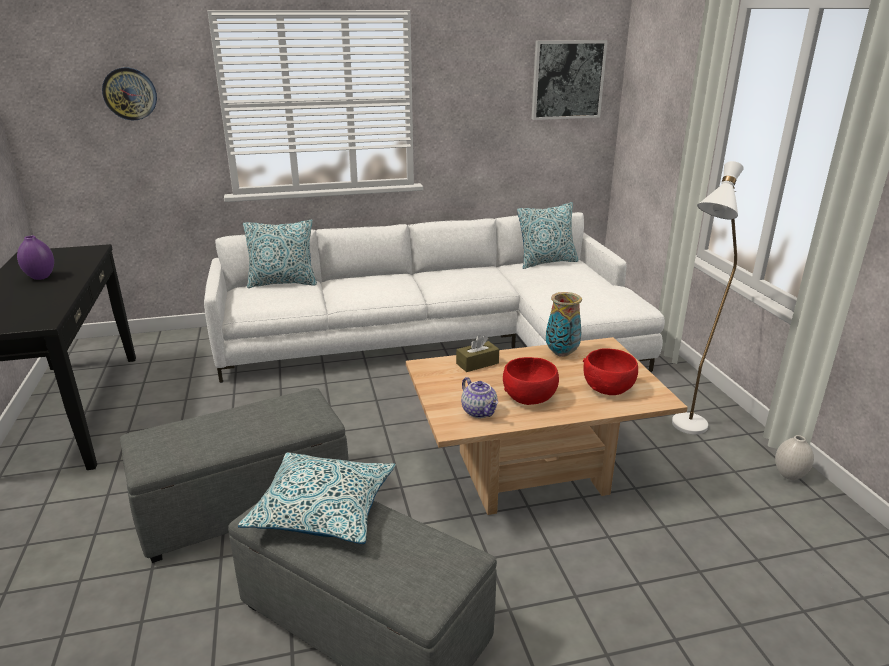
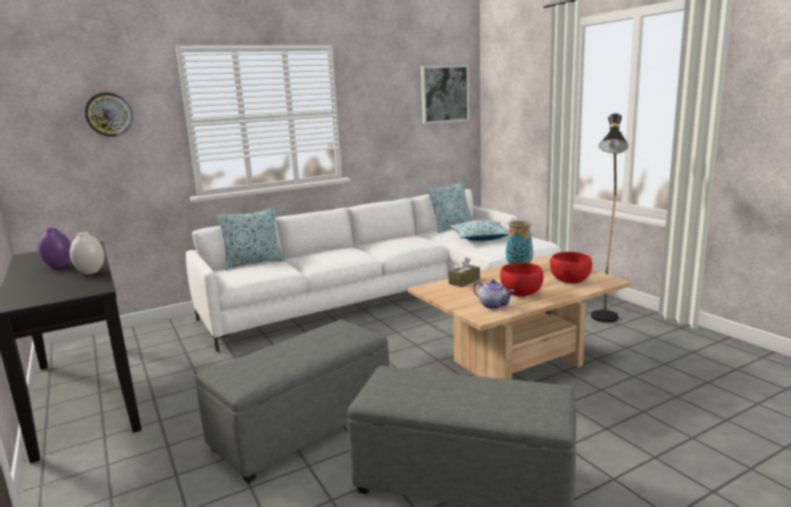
camera: 15 degrees left, 10 degrees down
(323, 509) = (421, 383): pillow -> pillow (480, 238)
(685, 431) = (604, 321): white floor lamp -> black floor lamp
(789, 475) = (689, 333): white vase -> white vase (91, 272)

